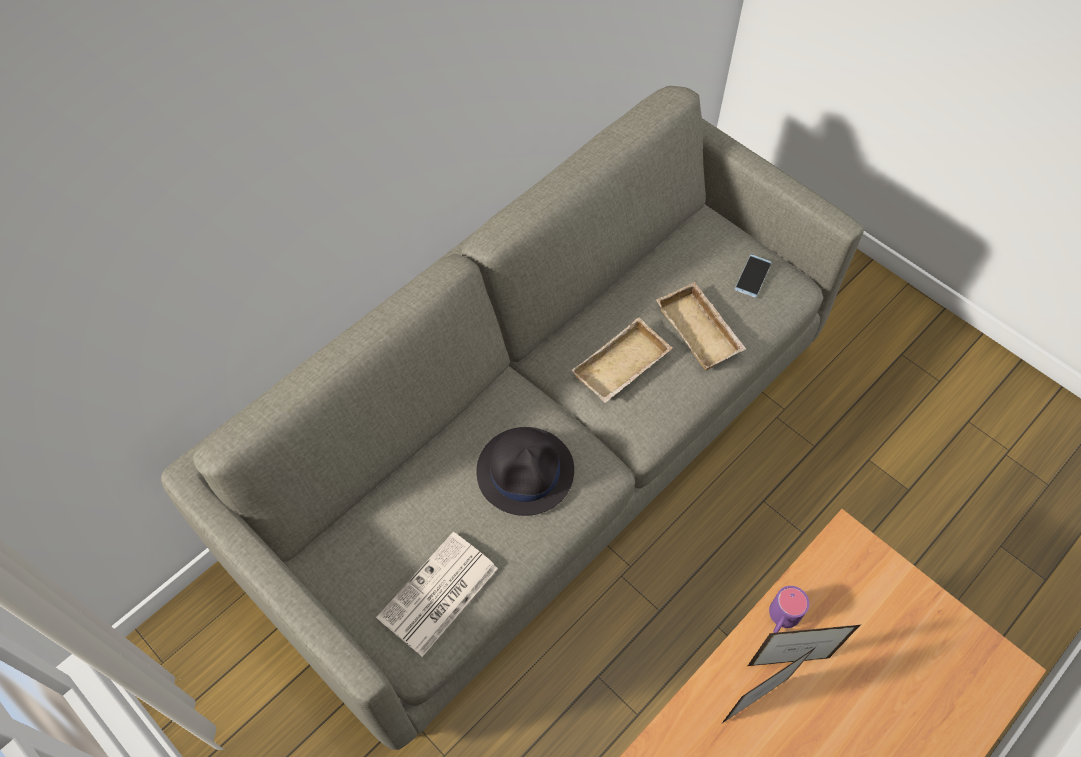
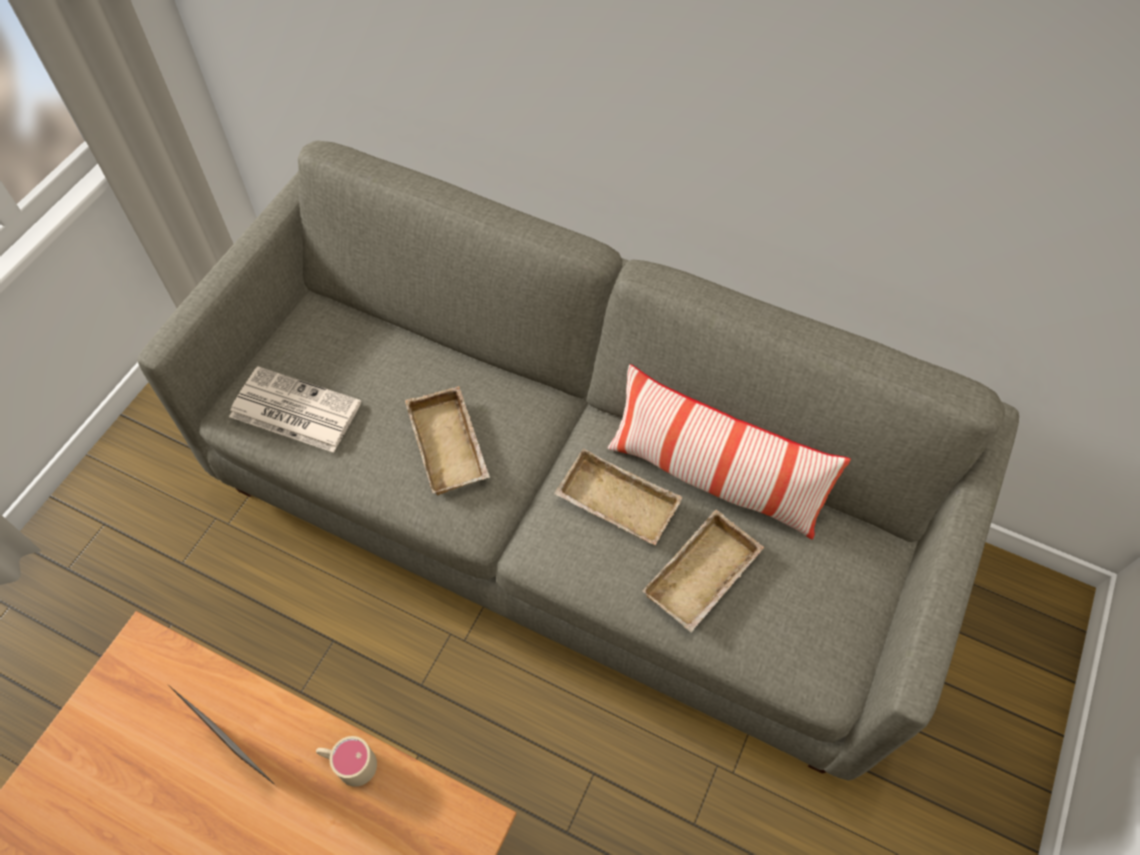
camera: 70 degrees right, 0 degrees up
(526, 471) = (451, 446): black hat -> beige tray
(621, 297) = (713, 479): none -> pillow
(753, 276) = (817, 622): phone -> none
(781, 618) = (348, 763): purple mug -> beige mug
(788, 662) = (296, 782): picture frame -> none

